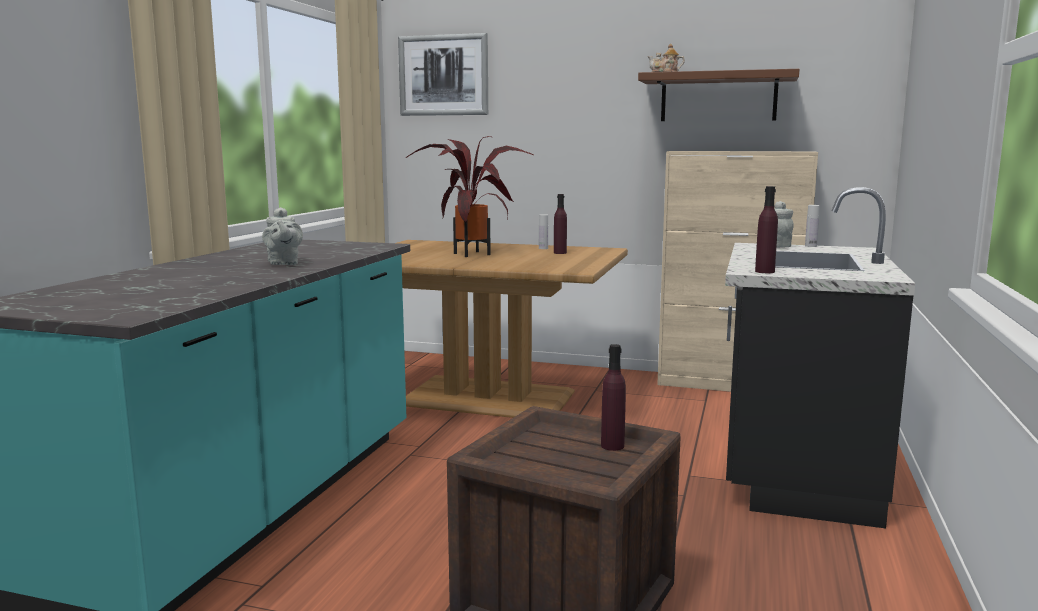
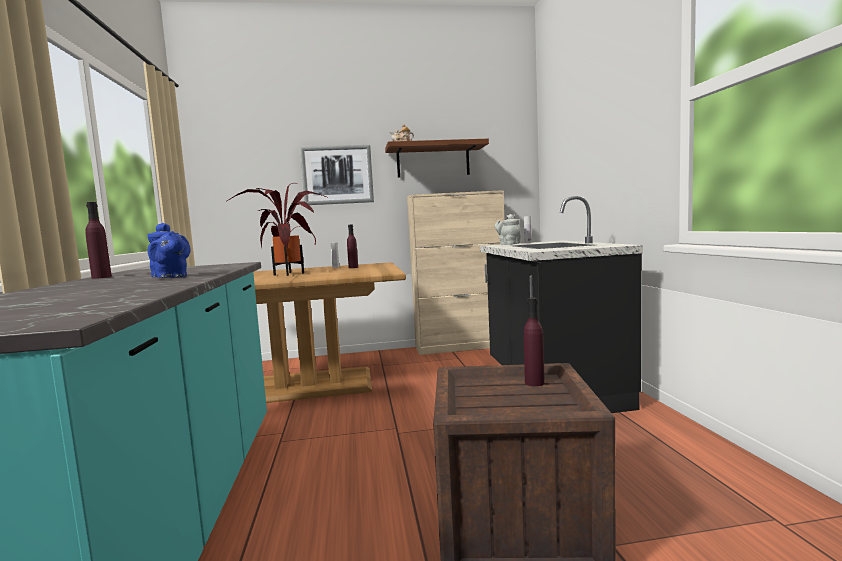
camera: 25 degrees left, 5 degrees down
(283, 263) = (171, 277): grey teapot -> blue teapot
(443, 75) = (231, 148): picture -> picture (337, 175)
(764, 271) = (548, 249): purple bottle -> purple bottle (101, 277)

